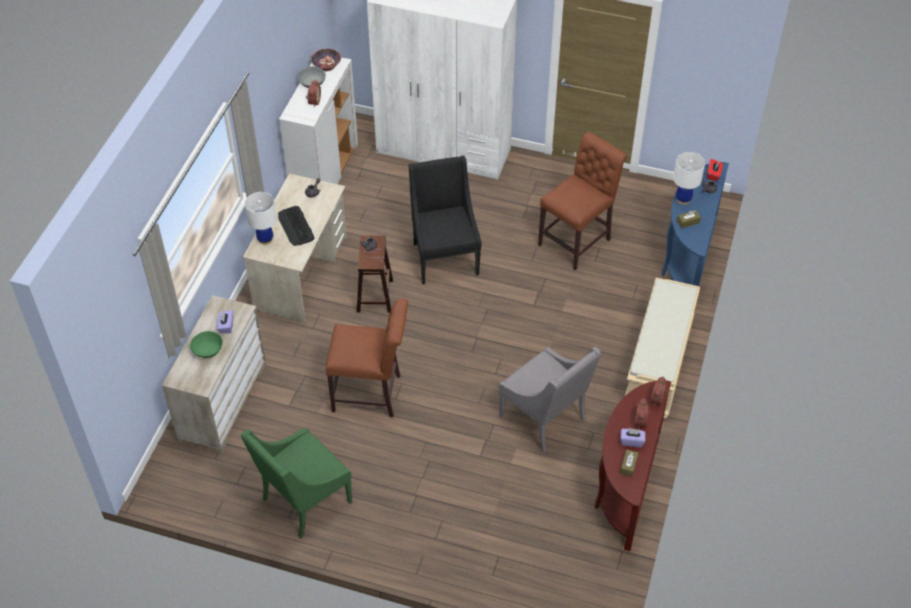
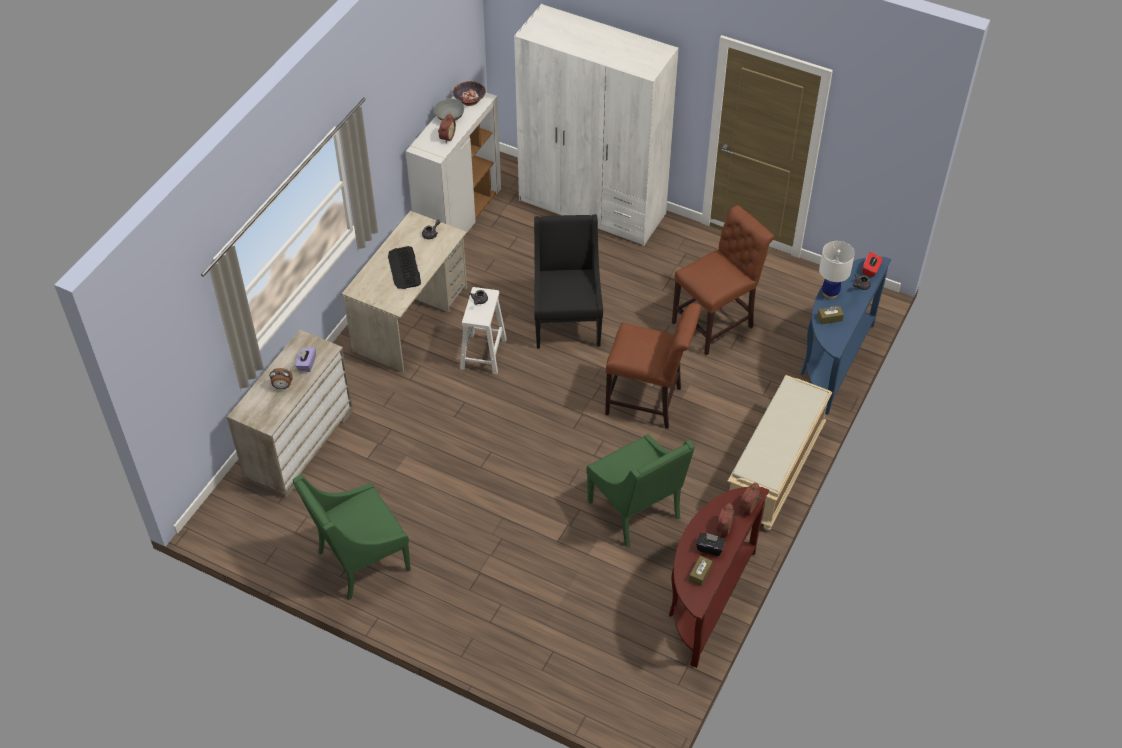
camera: 10 degrees right, 0 degrees up
(208, 350) = (282, 386): green bowl -> alarm clock
(265, 239) = (369, 278): white table lamp -> none
(371, 394) = (456, 458): brown chair -> brown chair (648, 402)
(375, 296) = (483, 354): brown stool -> white stool
(545, 418) = (636, 511): grey armchair -> green armchair
(631, 441) = (710, 548): purple tissue box -> black tissue box

